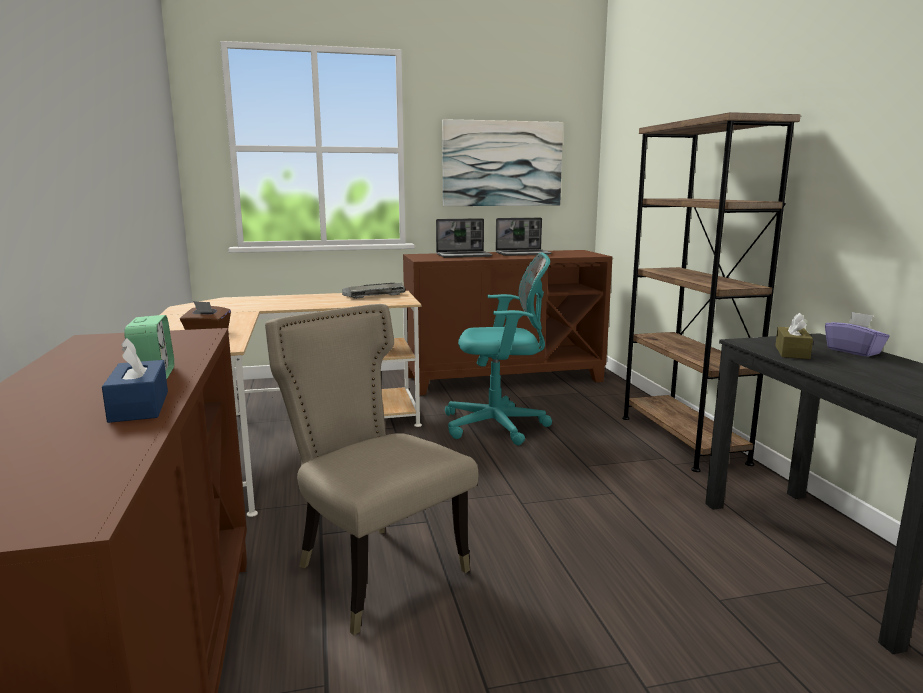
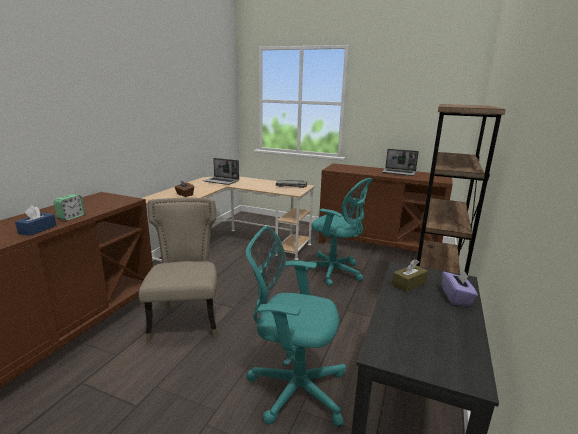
camera: 35 degrees right, 5 degrees up
(464, 255) = (360, 169): laptop -> laptop (222, 181)
(502, 164) = (405, 113): picture -> none
(672, 580) = (293, 387): none -> turquoise office chair

